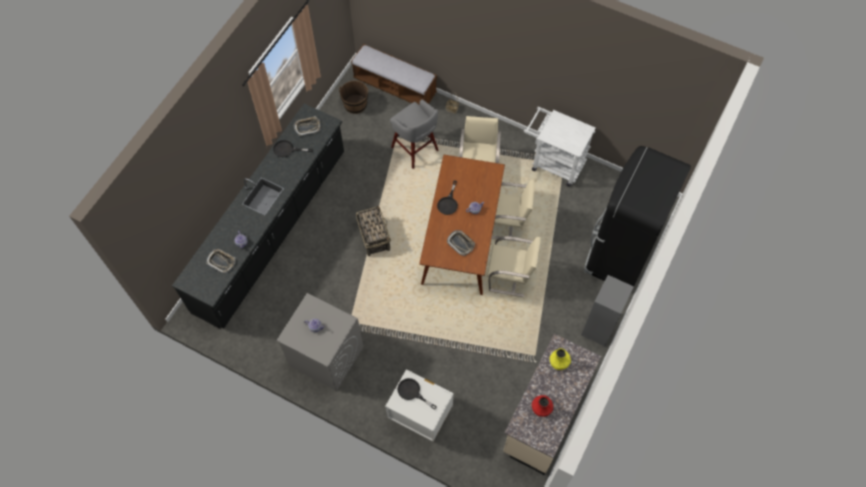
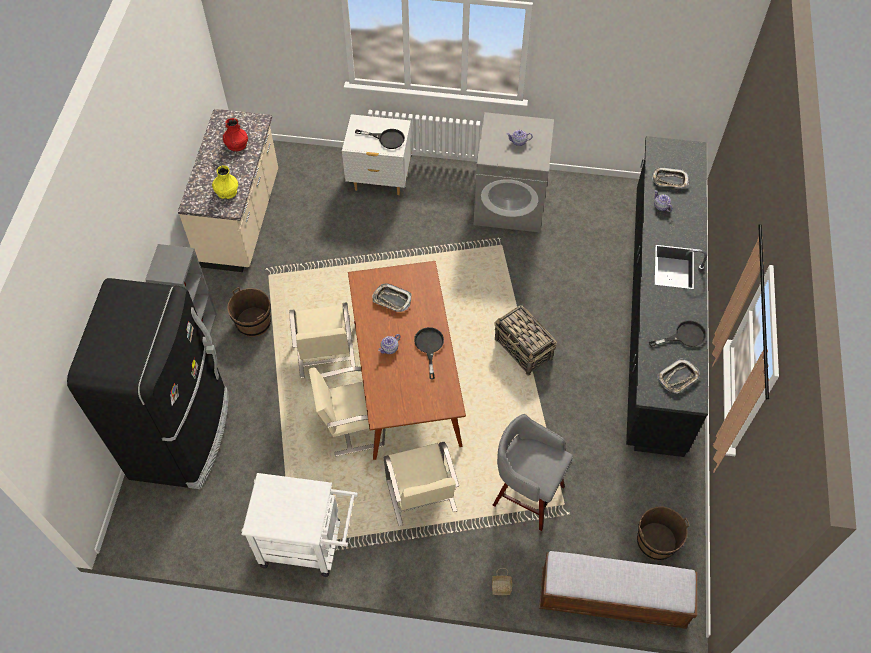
camera: 160 degrees right, 5 degrees down
(510, 276) = (325, 355): beige chair -> beige chair turned 90 degrees counterclockwise
(555, 318) = (253, 322): none -> brown bucket

